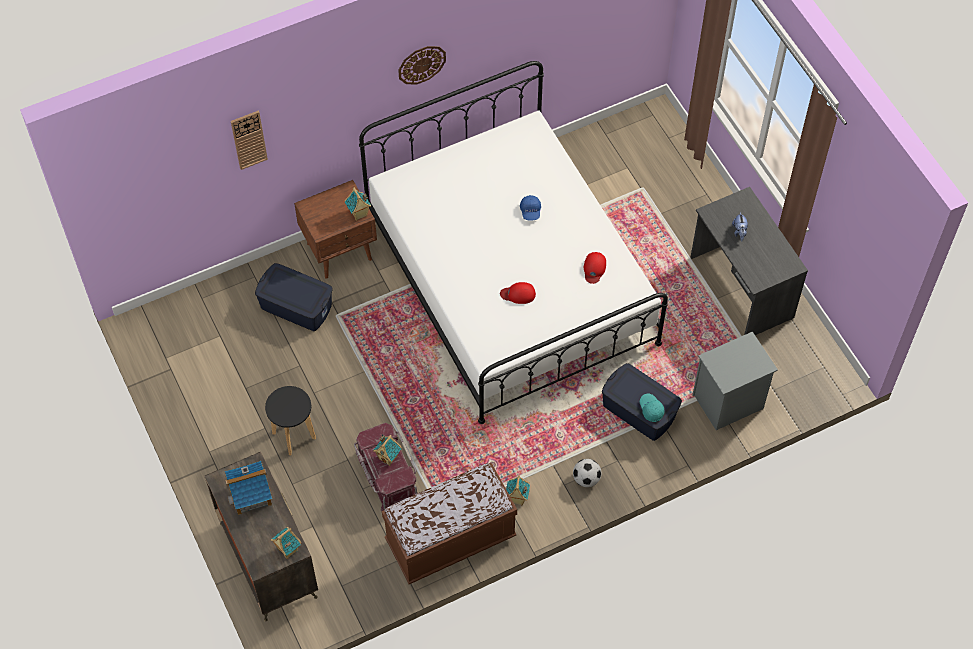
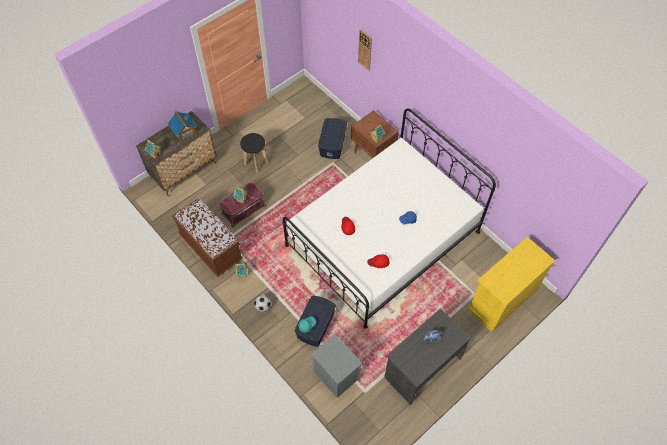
camera: 75 degrees right, 0 degrees up
(421, 64) = (444, 108): wall clock -> none
(658, 157) = (502, 299): none -> yellow cabinet

